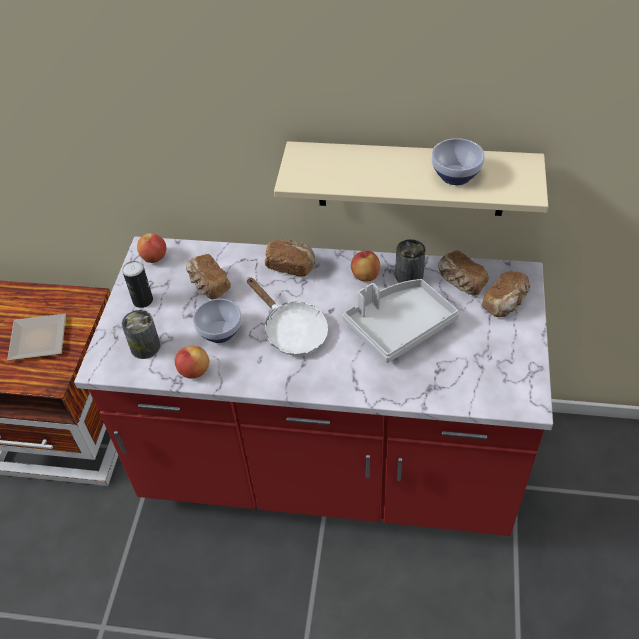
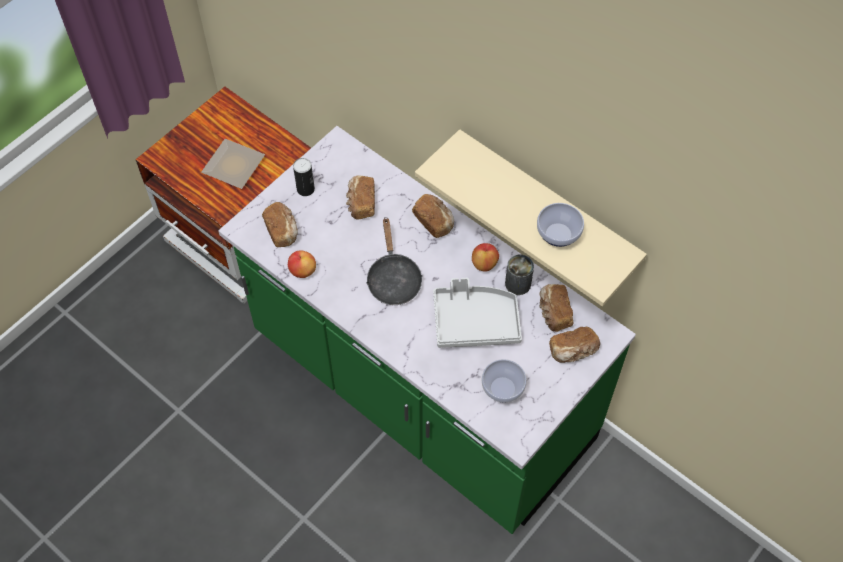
camera: 30 degrees right, 10 degrees up
(145, 347) = (282, 230): can -> bread
(154, 258) = (338, 155): apple -> none
(219, 333) = (341, 250): bowl -> bowl (501, 390)
(291, 331) = (393, 279): white frying pan -> black frying pan
(328, 465) = (421, 390): red counter -> green counter

